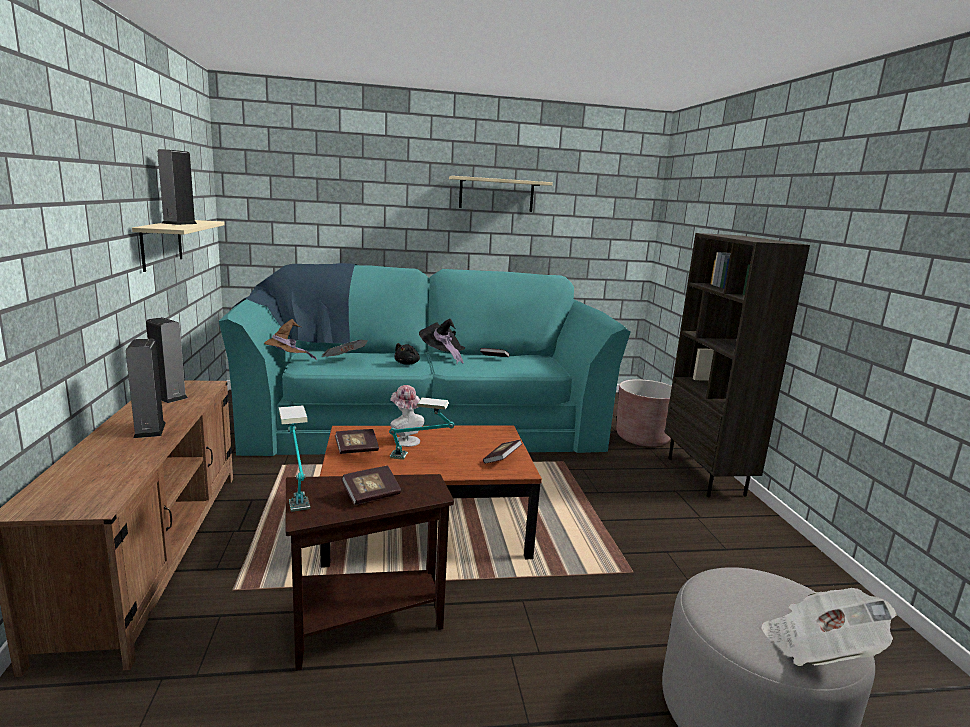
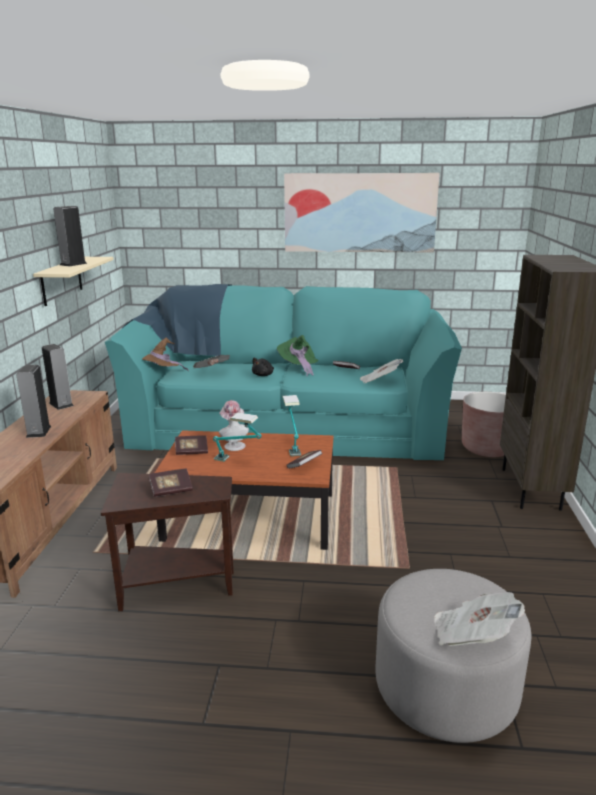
camera: 15 degrees right, 5 degrees up
(296, 491) = (120, 484): table lamp -> table lamp (292, 446)
(442, 356) = (298, 368): black hat -> green hat
(496, 194) = (359, 213): beige shelf -> picture
(538, 369) = (379, 382): none -> newspaper

